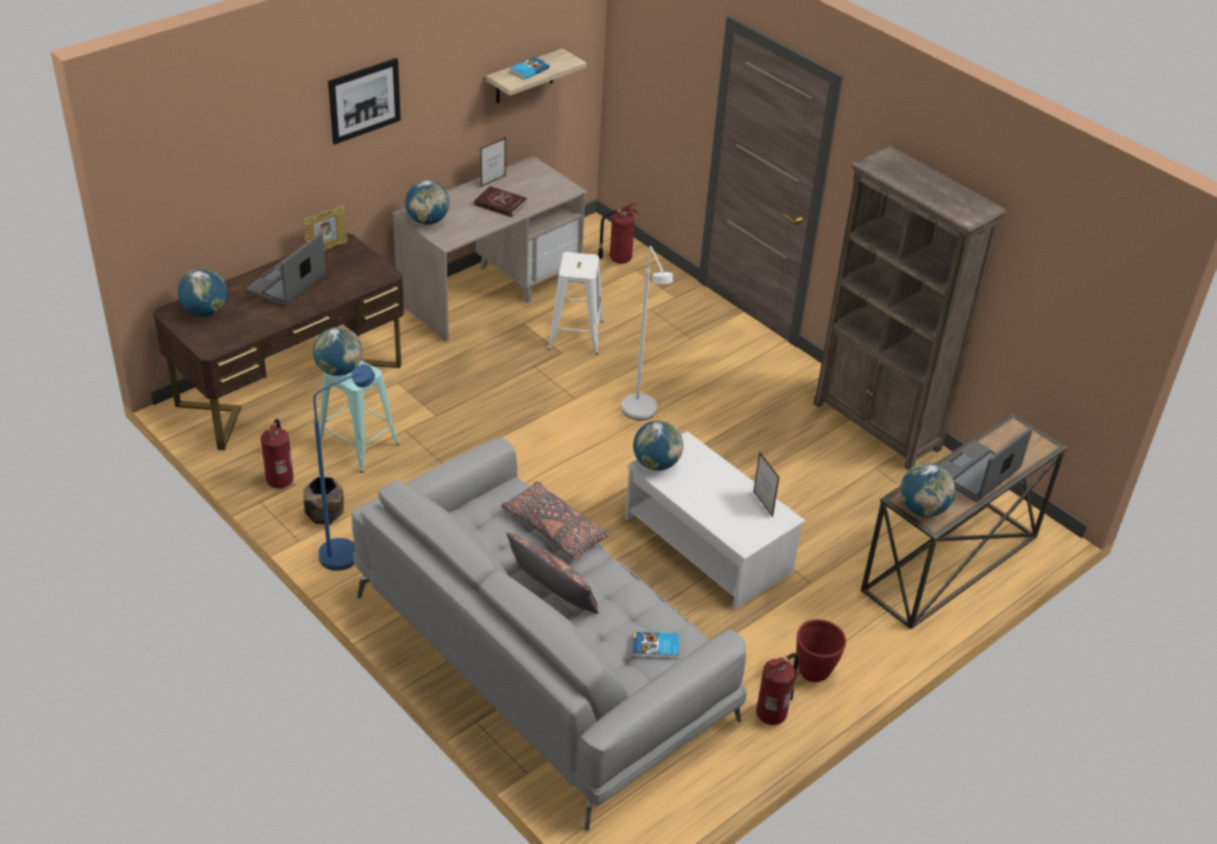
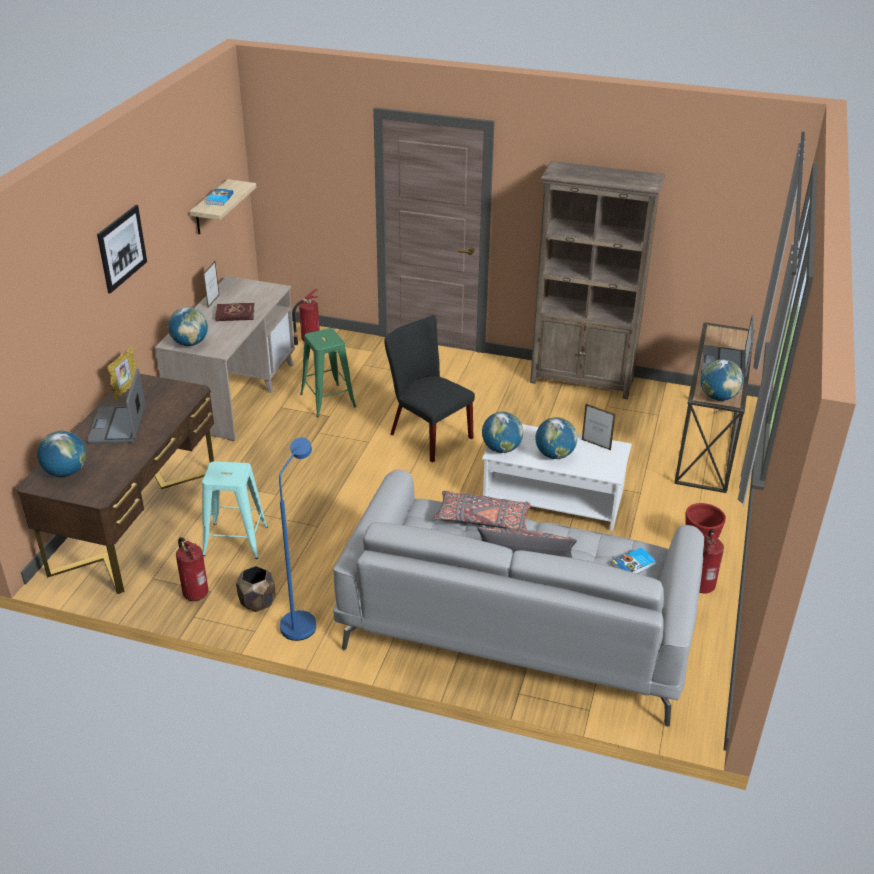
camera: 30 degrees left, 5 degrees down
(339, 370) = (214, 476): globe -> globe (554, 455)
(576, 335) = (328, 400): white stool -> green stool
(641, 415) = (426, 434): white floor lamp -> black chair

